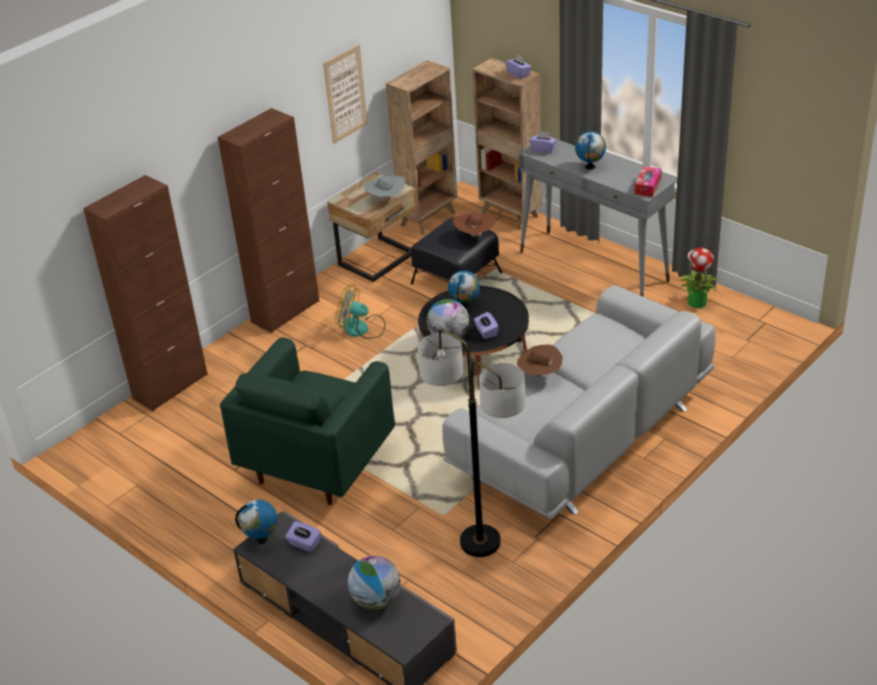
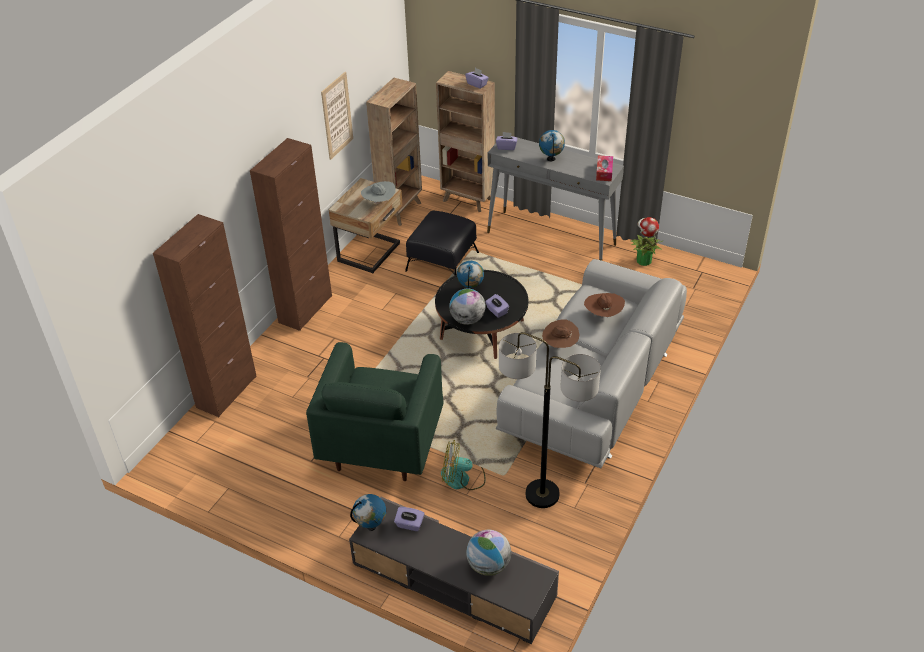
camera: 15 degrees left, 5 degrees up
(362, 329) = (377, 317): fan -> fan (462, 478)
(475, 236) = (459, 226): brown hat -> brown hat (603, 315)

